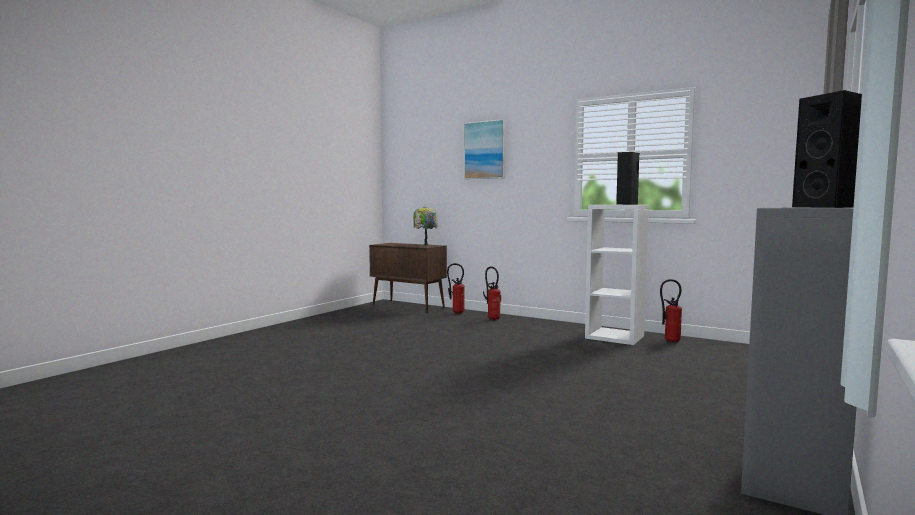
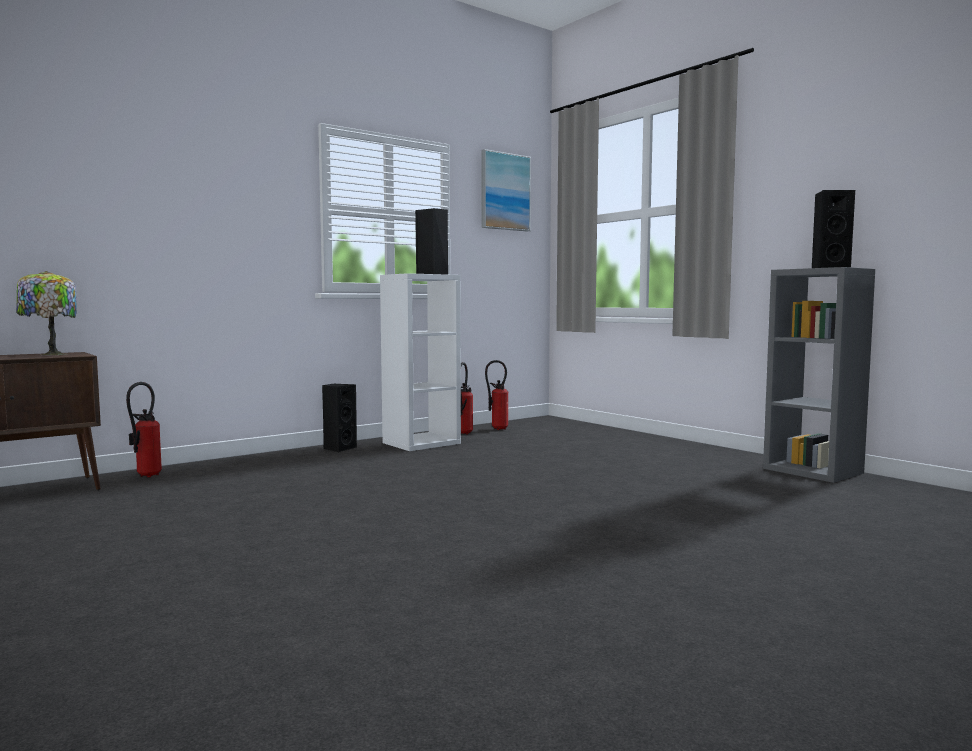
camera: 70 degrees left, 0 degrees up
(485, 150) = (162, 172): picture -> picture (505, 191)
(492, 319) = (233, 466): fire extinguisher -> fire extinguisher (496, 429)
(564, 326) = (339, 448): none -> black speaker

